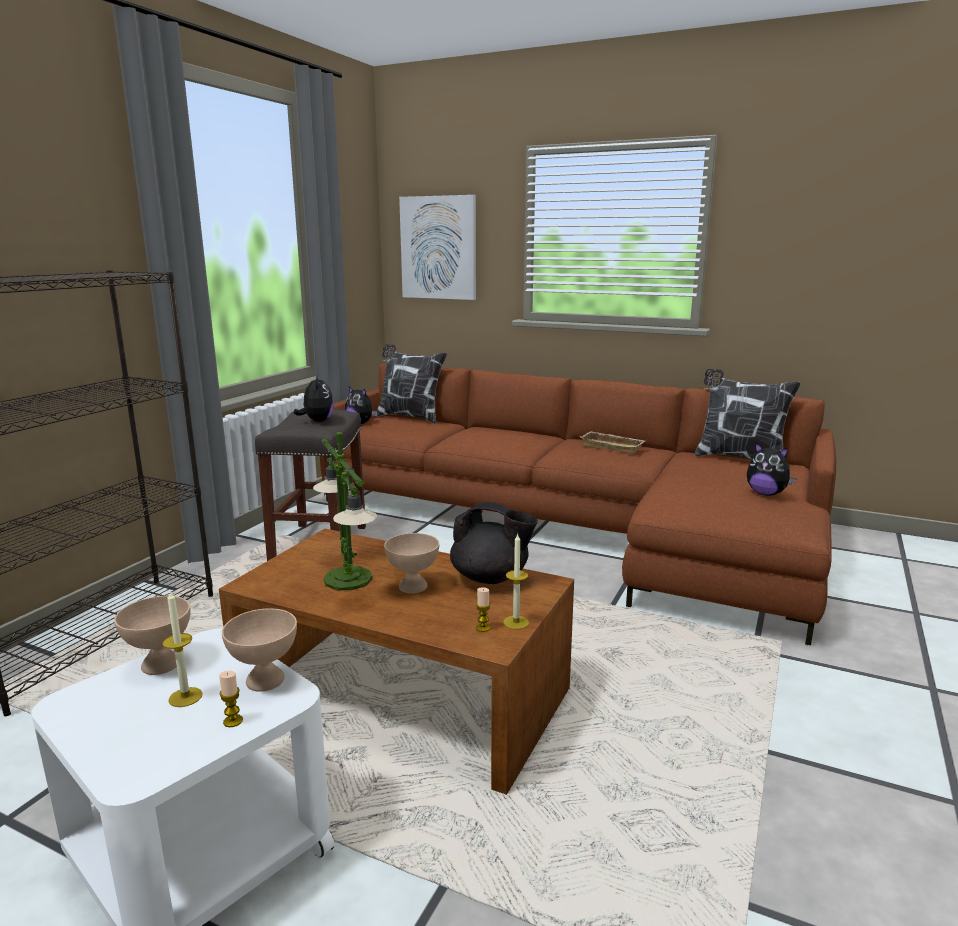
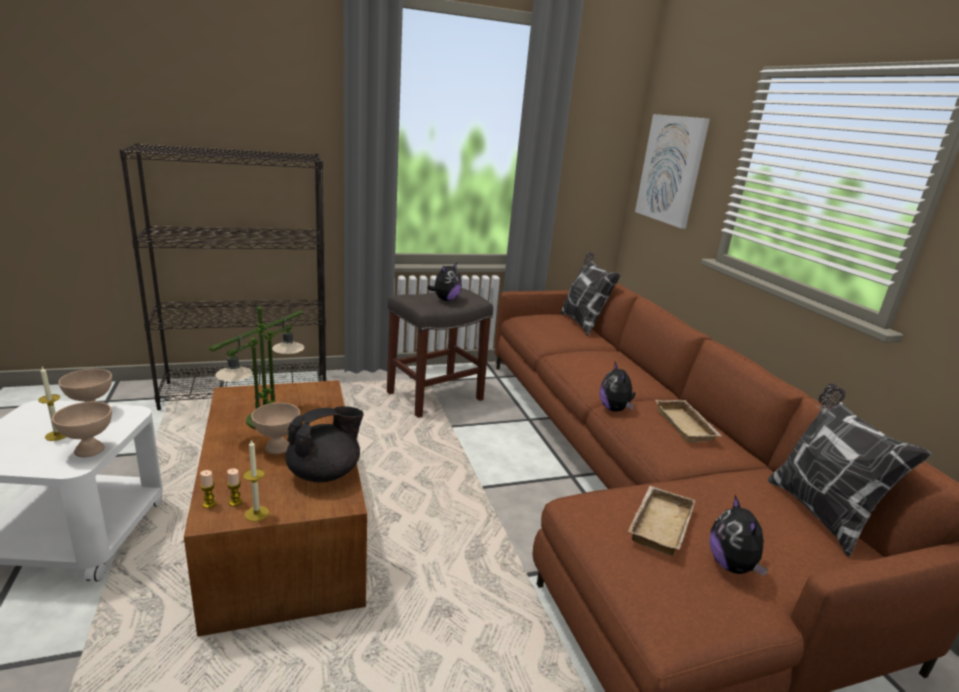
camera: 45 degrees right, 5 degrees up
(233, 721) = (35, 461): candle -> candle (209, 504)
(360, 423) = (535, 314): plush toy -> plush toy (614, 409)
(491, 578) = (325, 473): black teapot -> black teapot turned 105 degrees counterclockwise
(709, 493) = (658, 523): none -> beige tray

